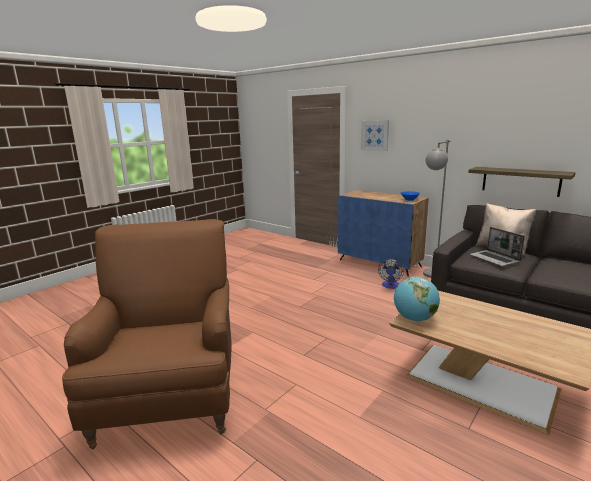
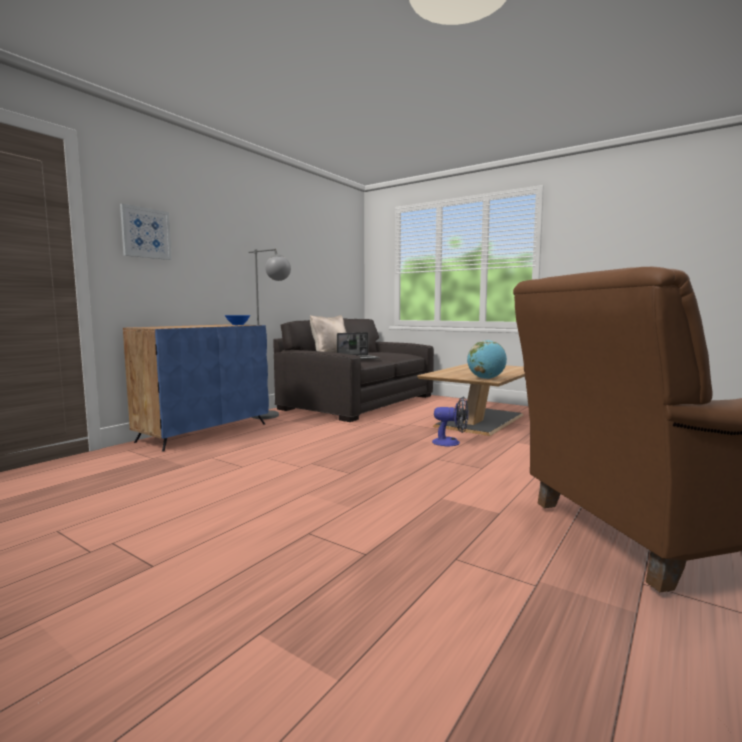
camera: 95 degrees left, 10 degrees down
(390, 286) = (292, 431): fan -> fan (451, 443)
(520, 181) = (301, 296): shelf -> none

